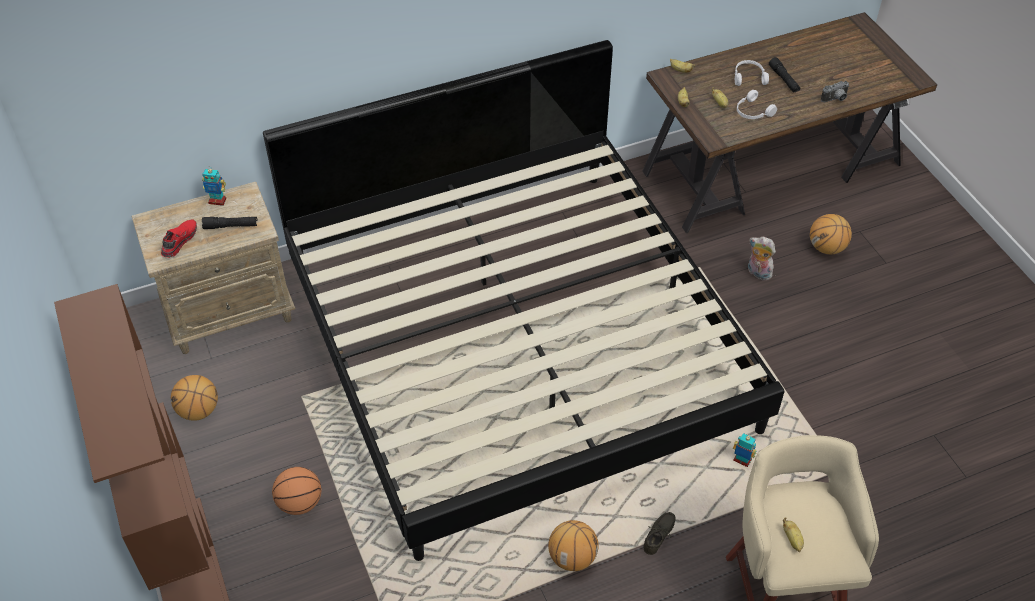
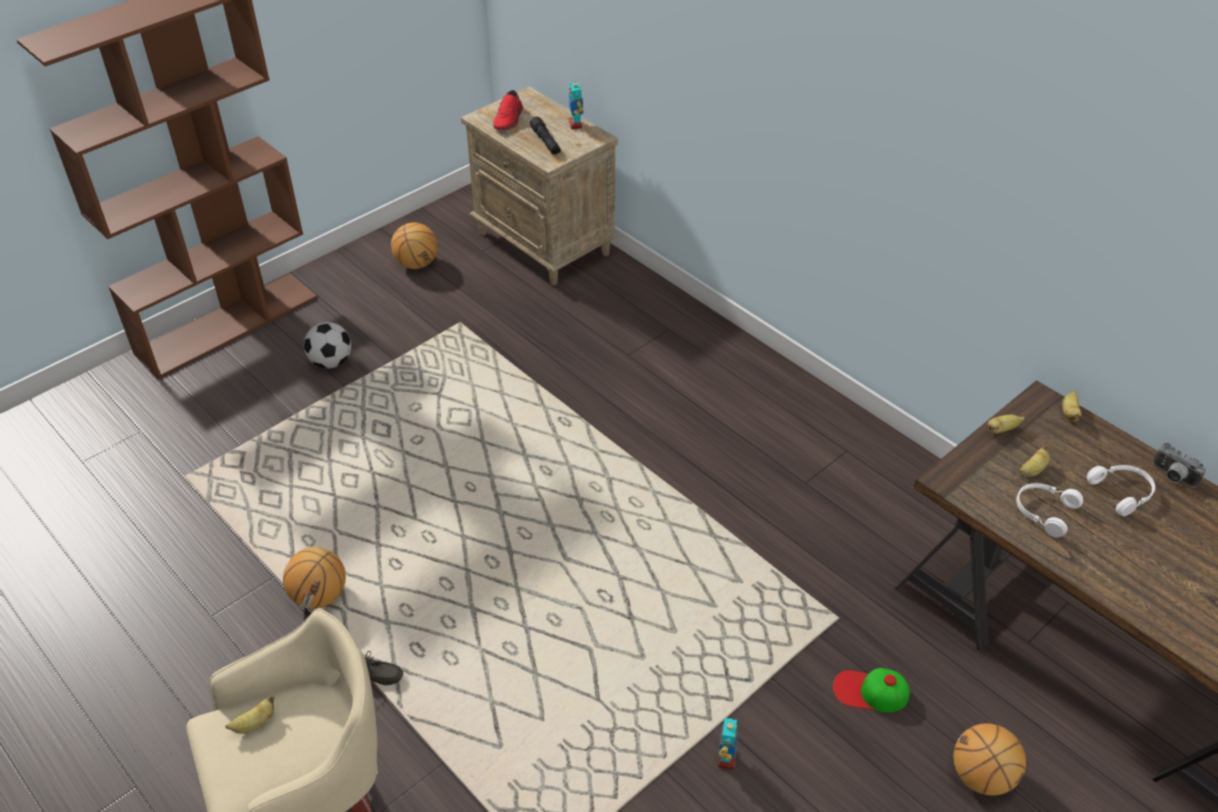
camera: 70 degrees right, 5 degrees down
(179, 241) = (509, 120): red shoe -> red shoe turned 105 degrees clockwise
(300, 503) = (331, 362): basketball -> football
(517, 343) = (609, 465): bed -> none
(742, 461) = (517, 742): toy robot -> toy robot (726, 758)
(757, 273) = (870, 692): plush toy -> cap
(783, 79) = (1154, 536): black flashlight -> none
(835, 99) = (1162, 613): camera -> camera (1172, 477)

